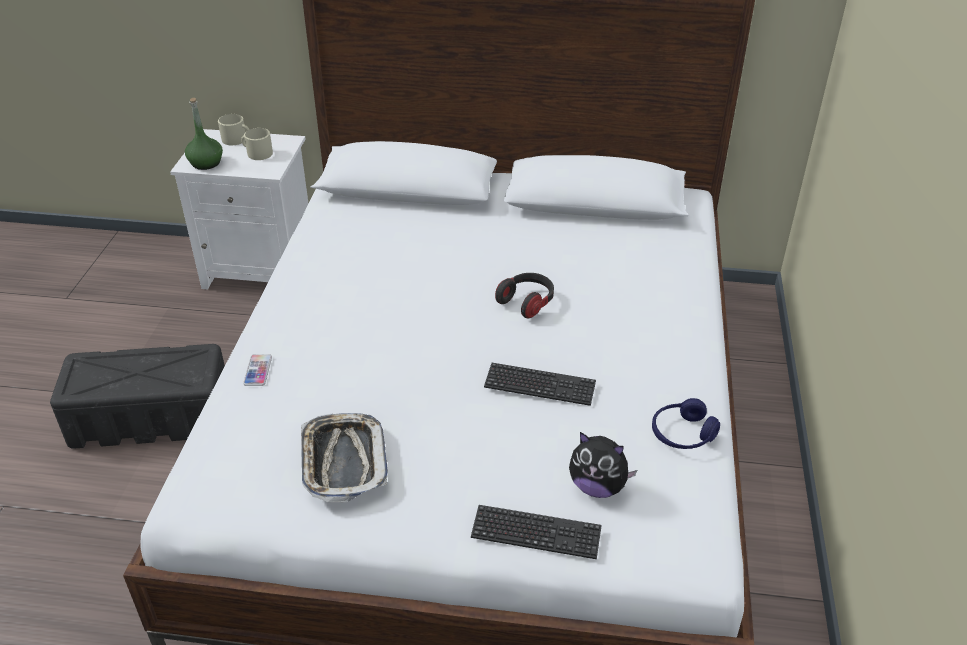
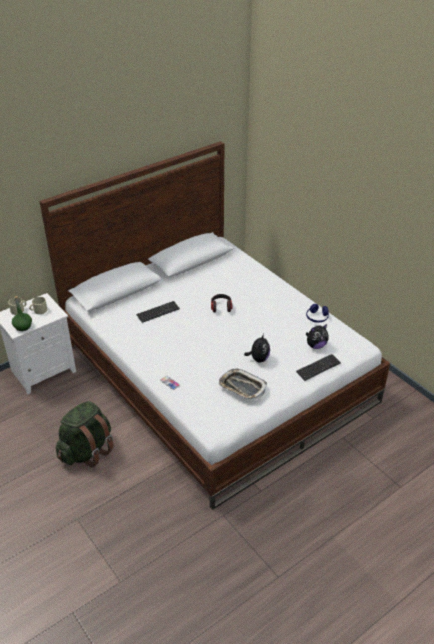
camera: 45 degrees left, 0 degrees up
(150, 418) = (87, 451): black storage box -> green backpack
(453, 433) = (258, 359): none -> plush toy
(539, 386) = (262, 329): keyboard -> keyboard (158, 312)

